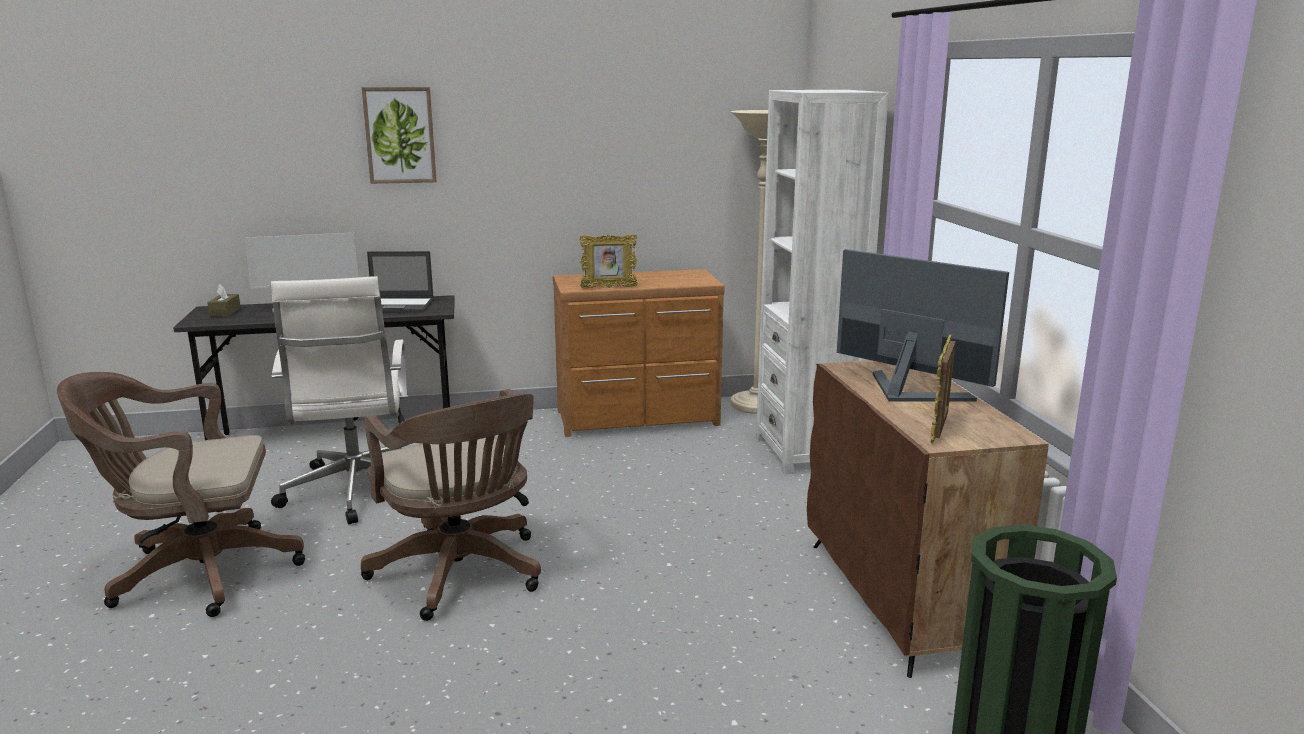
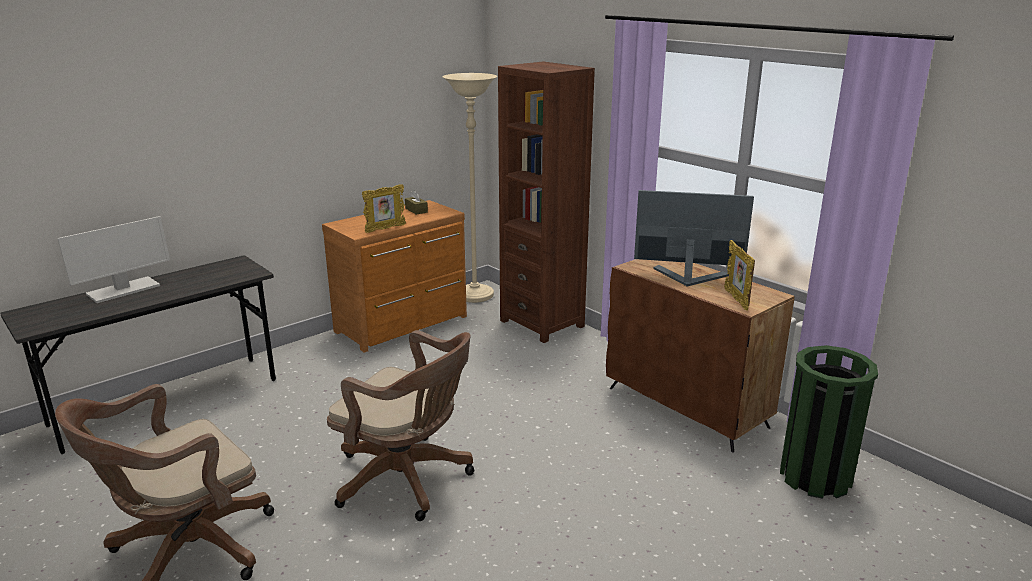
camera: 30 degrees left, 5 degrees up
(225, 312) = (45, 312): brown tissue box -> brown tissue box (416, 210)
(355, 492) = (244, 443): white office chair -> none
(398, 306) = (211, 275): laptop -> none
(400, 135) = (184, 122): picture -> none
(806, 452) = (542, 323): white bookcase -> brown bookcase

